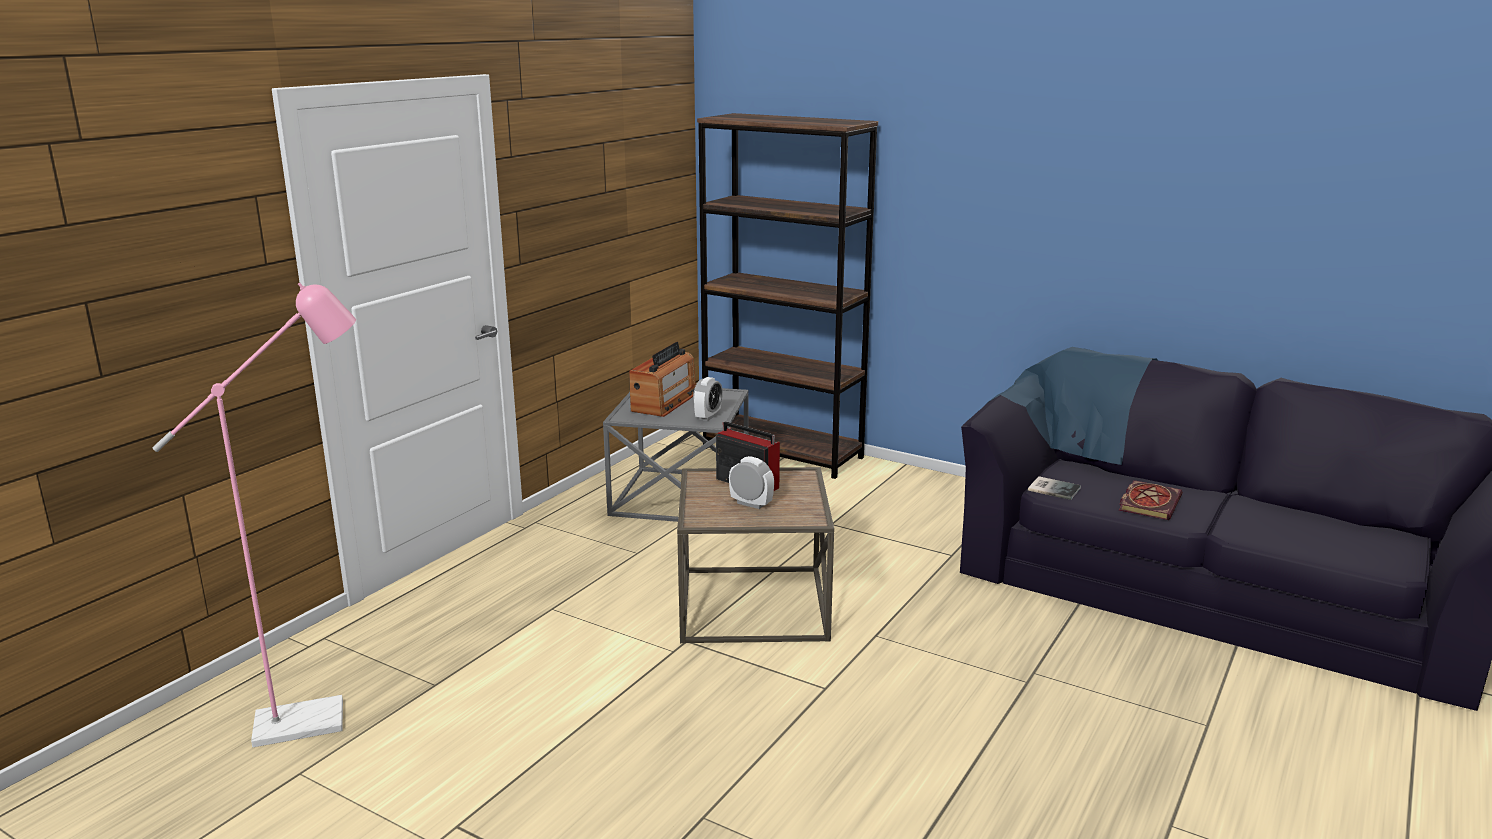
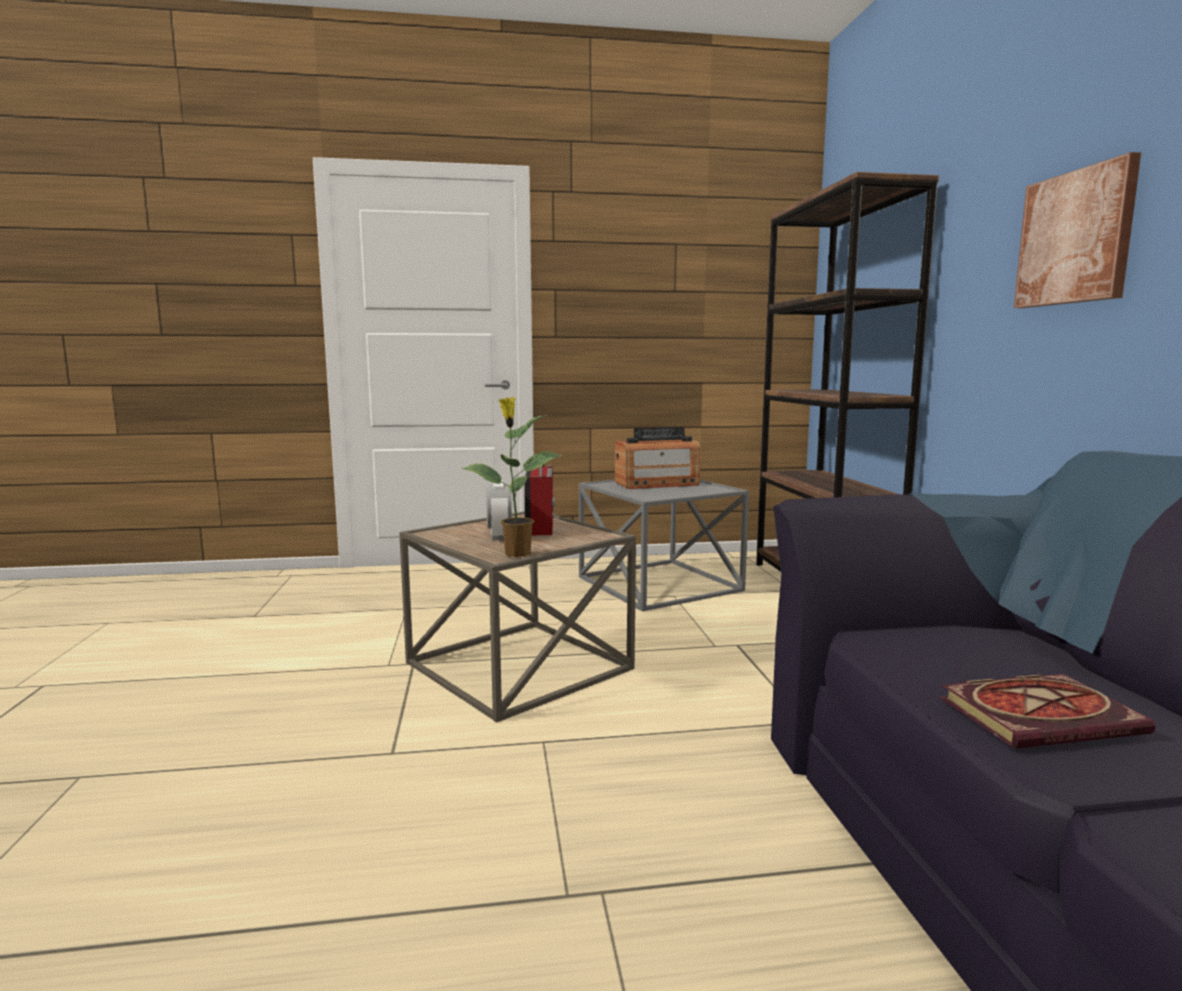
camera: 50 degrees right, 10 degrees down
(317, 719) = (182, 605): pink floor lamp -> none
(708, 416) = (660, 495): alarm clock -> none
(814, 513) = (516, 554): none -> potted plant
(1007, 202) = (1075, 238): none -> picture
(1053, 488) = (895, 641): book -> none

